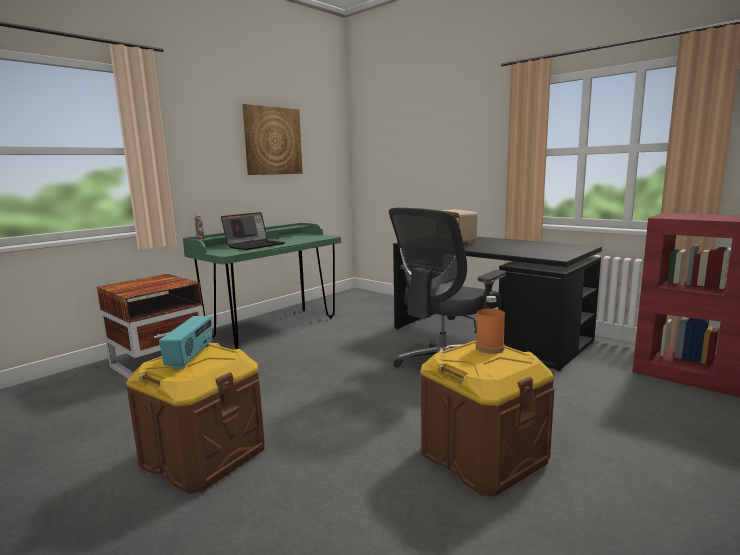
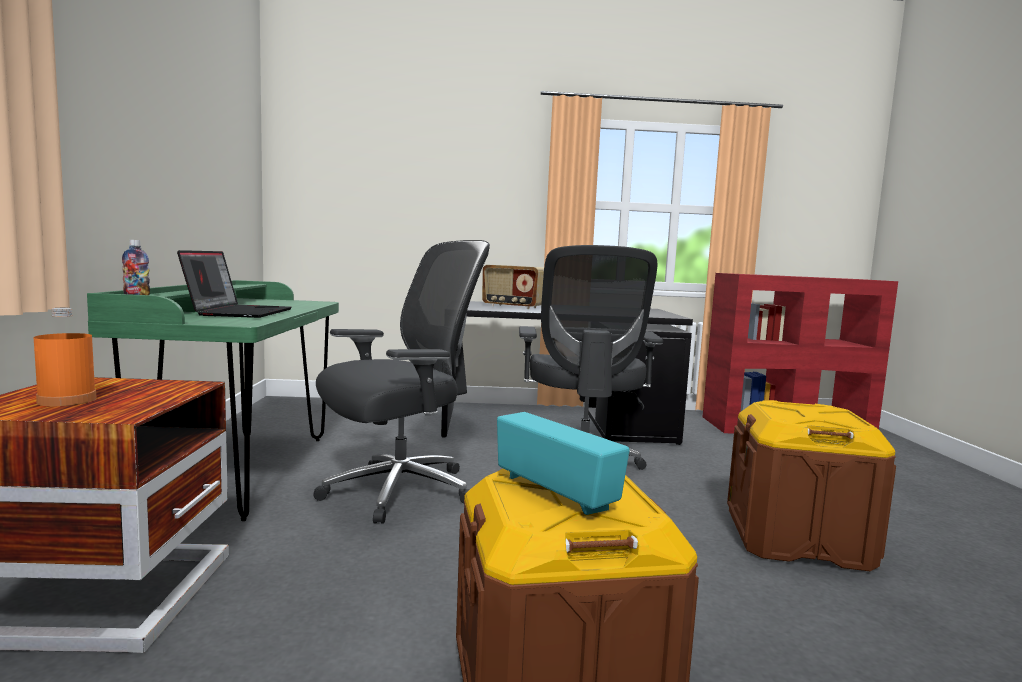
camera: 45 degrees left, 5 degrees down
(273, 141) = (187, 126): picture -> none
(313, 354) = (398, 492): none -> office chair
(489, 348) = (788, 406): orange bottle -> orange bottle (67, 400)

